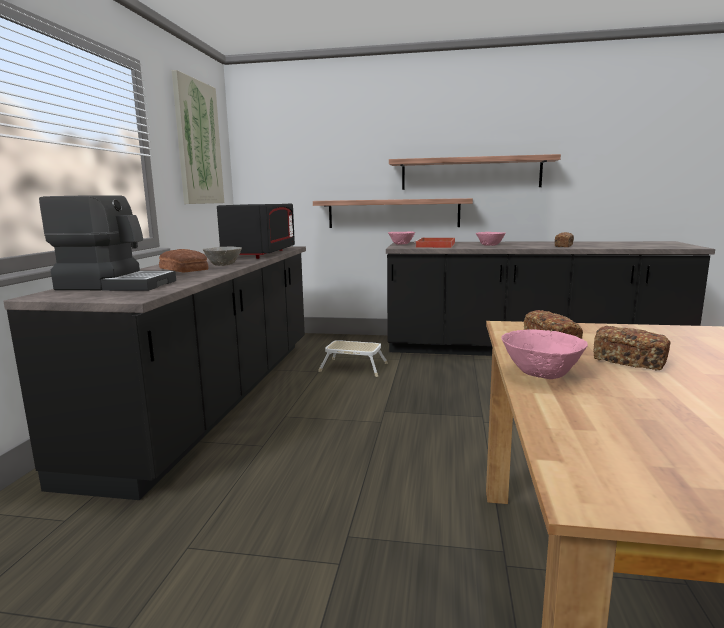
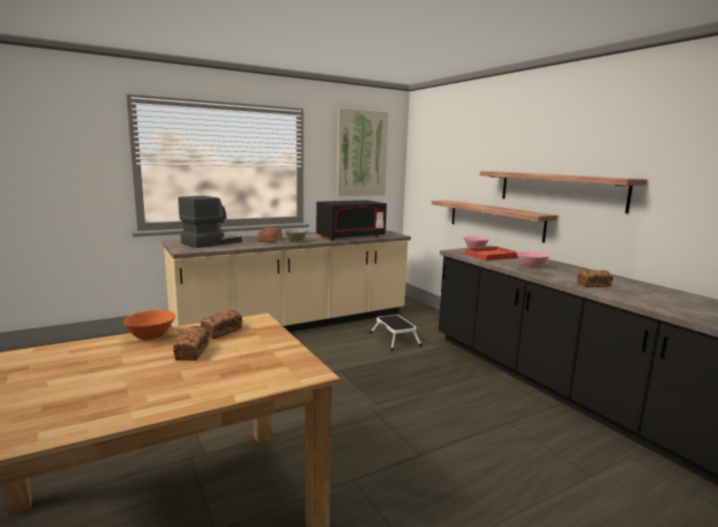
camera: 50 degrees right, 0 degrees up
(116, 285) = (211, 242): coffee machine -> coffee machine turned 105 degrees counterclockwise
(217, 396) = (295, 323): black counter -> beige counter
(353, 367) = (394, 339): beige step ladder -> black step ladder
(541, 373) = (152, 336): pink bowl -> orange bowl

